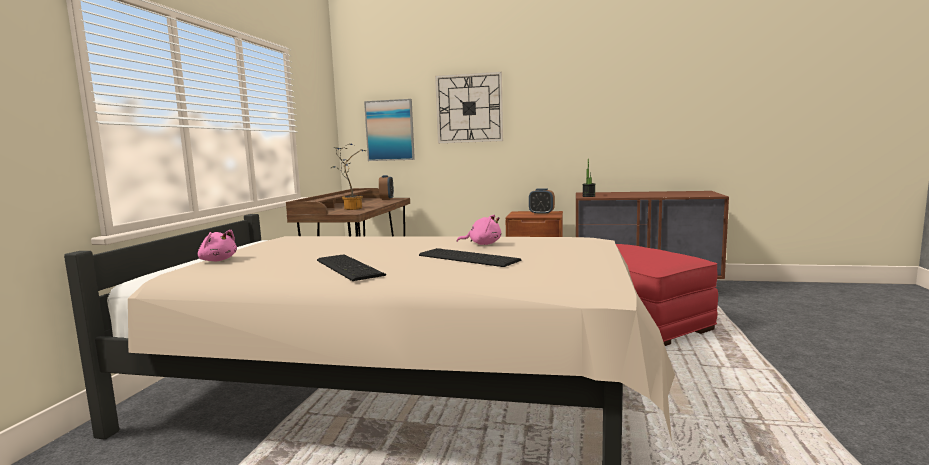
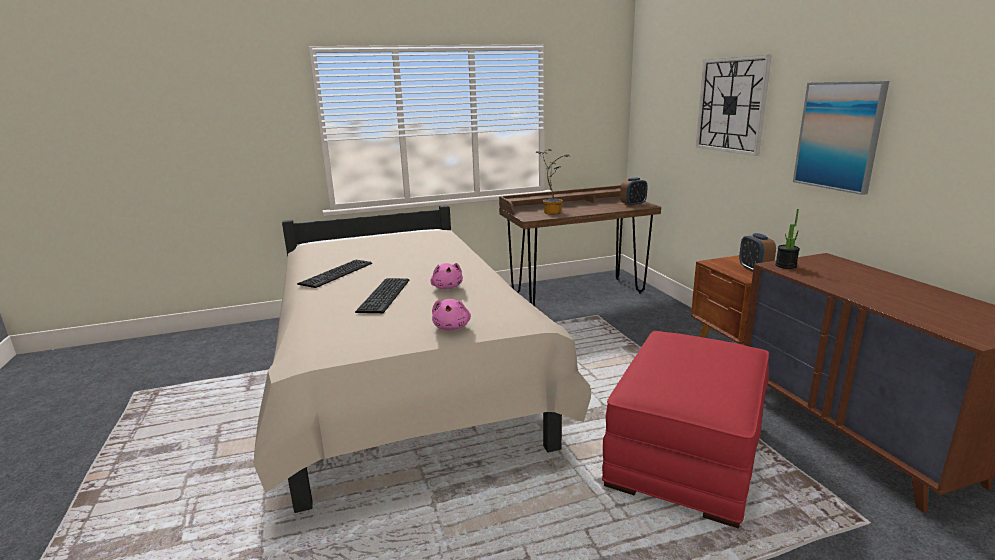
camera: 60 degrees right, 10 degrees up
(217, 260) = (347, 241): pink plush toy -> pink plush toy (452, 327)
(390, 130) = (663, 124): picture -> picture (838, 136)

